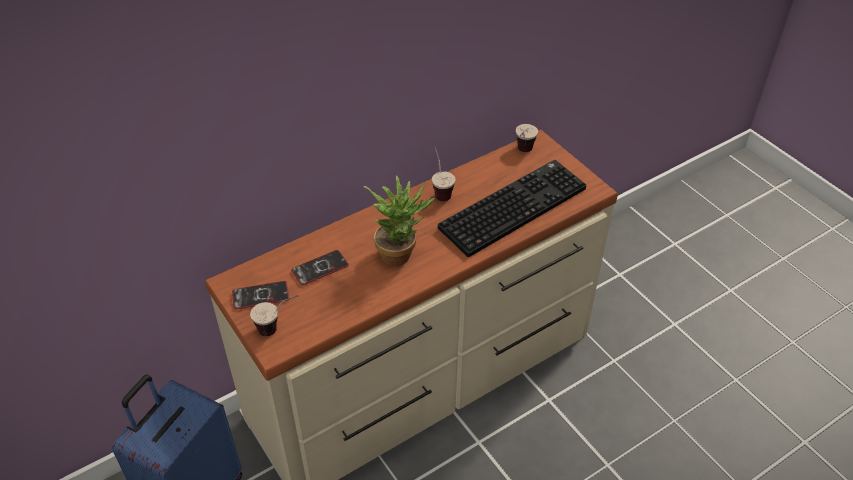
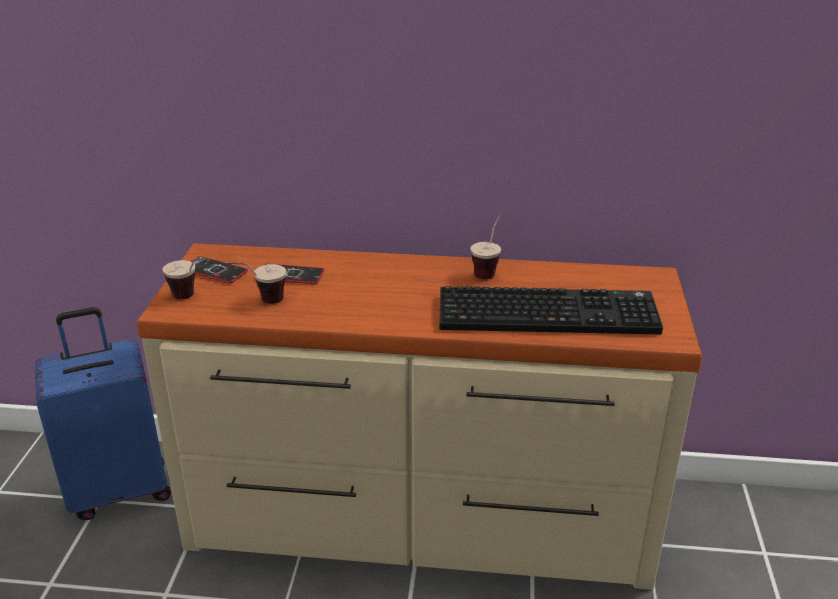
camera: 40 degrees right, 15 degrees down
(401, 252) = (379, 296): potted plant -> none
(522, 153) = (623, 277): cup -> cup (260, 302)

